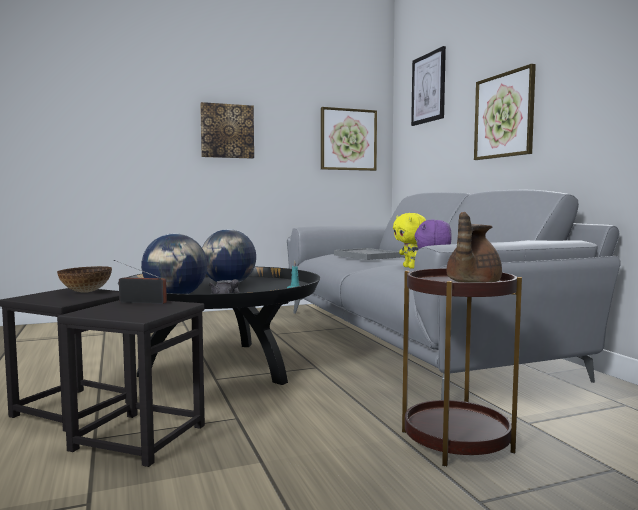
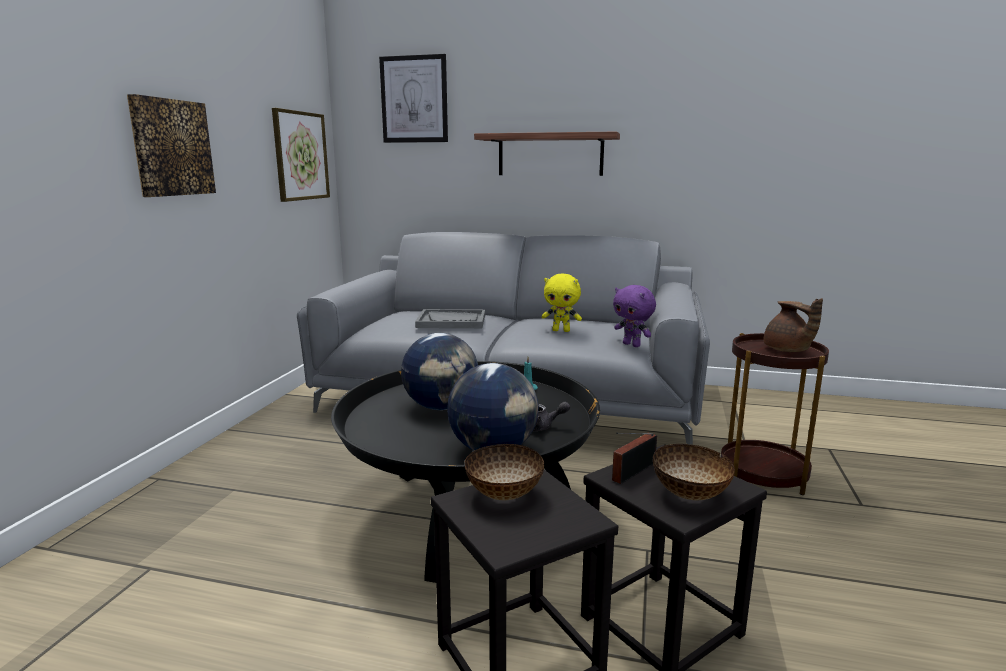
camera: 55 degrees left, 10 degrees up
(116, 312) = (690, 495): none -> bowl
(504, 115) = (550, 155): picture -> shelf

